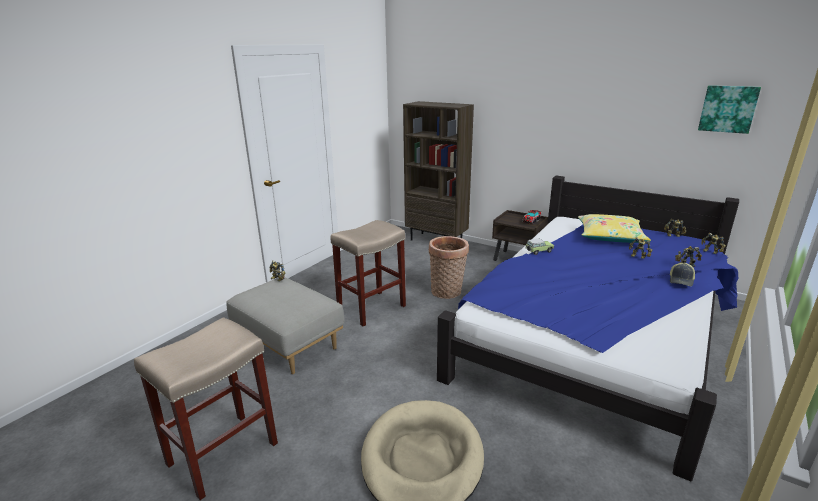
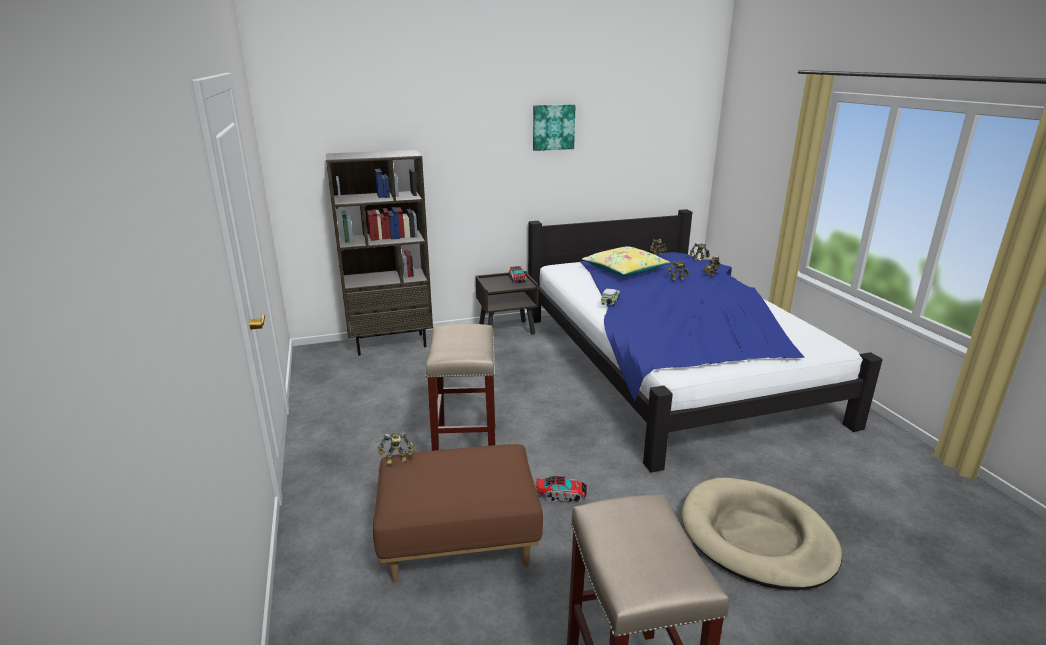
camera: 50 degrees left, 0 degrees up
(288, 345) = (458, 545): grey ottoman -> brown ottoman
(368, 357) = (561, 495): none -> toy truck
(447, 292) = (507, 391): basket -> none
(681, 280) = (733, 286): cap -> none
(728, 109) = (670, 130): picture -> picture (553, 127)

